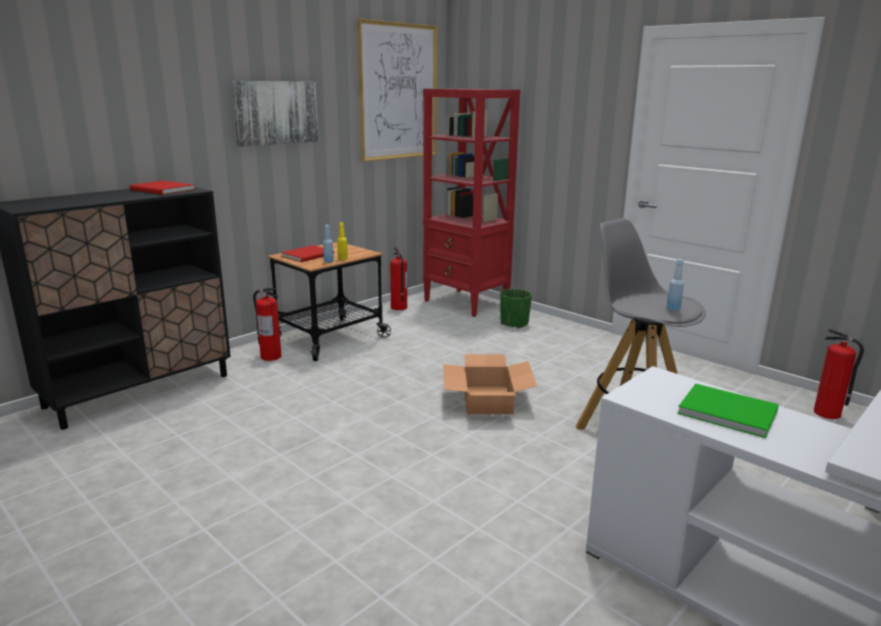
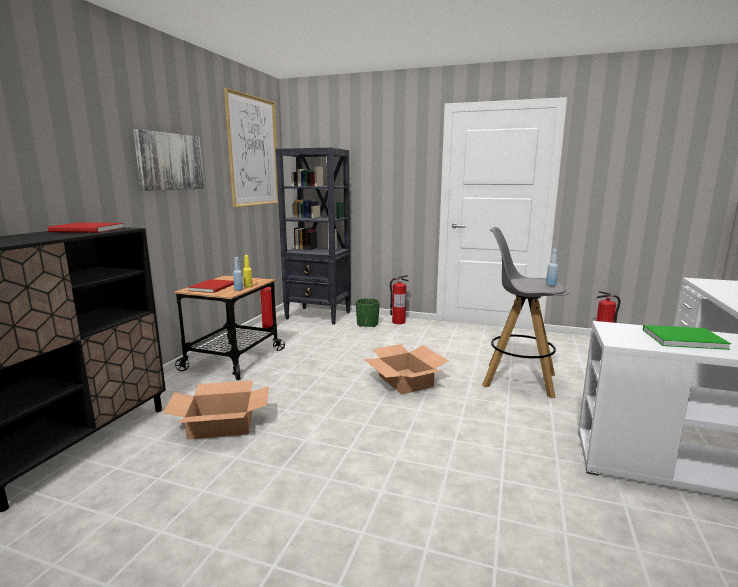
camera: 25 degrees left, 5 degrees down
(264, 401) = (221, 424): none -> cardboard box
(270, 356) = (191, 384): fire extinguisher -> fire extinguisher (398, 322)
(466, 303) = (318, 316): red bookcase -> black bookcase

